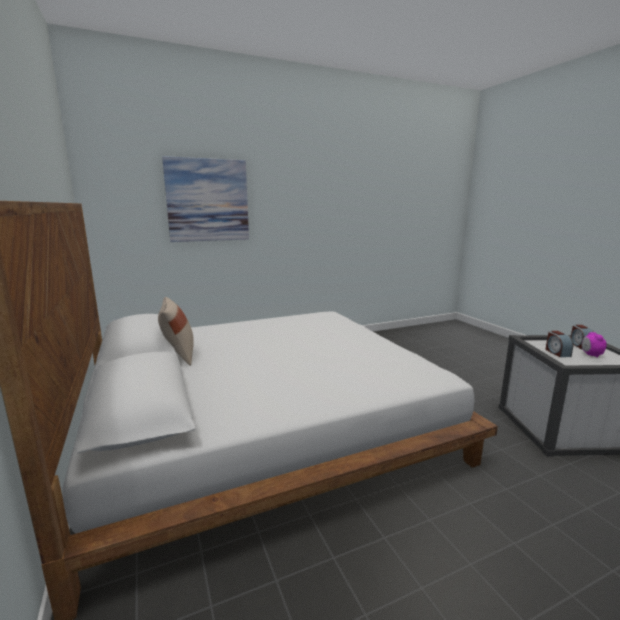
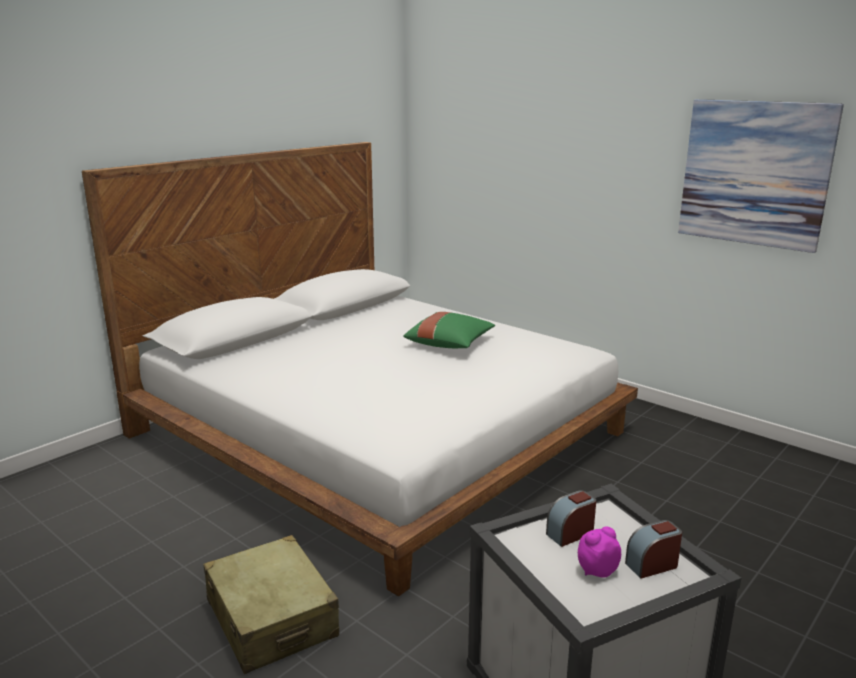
camera: 65 degrees right, 5 degrees up
(179, 356) = (343, 321): beige pillow -> none
(208, 200) = (525, 142): picture -> picture (754, 173)
(279, 335) = (450, 344): none -> green pillow
(506, 533) = (272, 619): none -> beige suitcase

